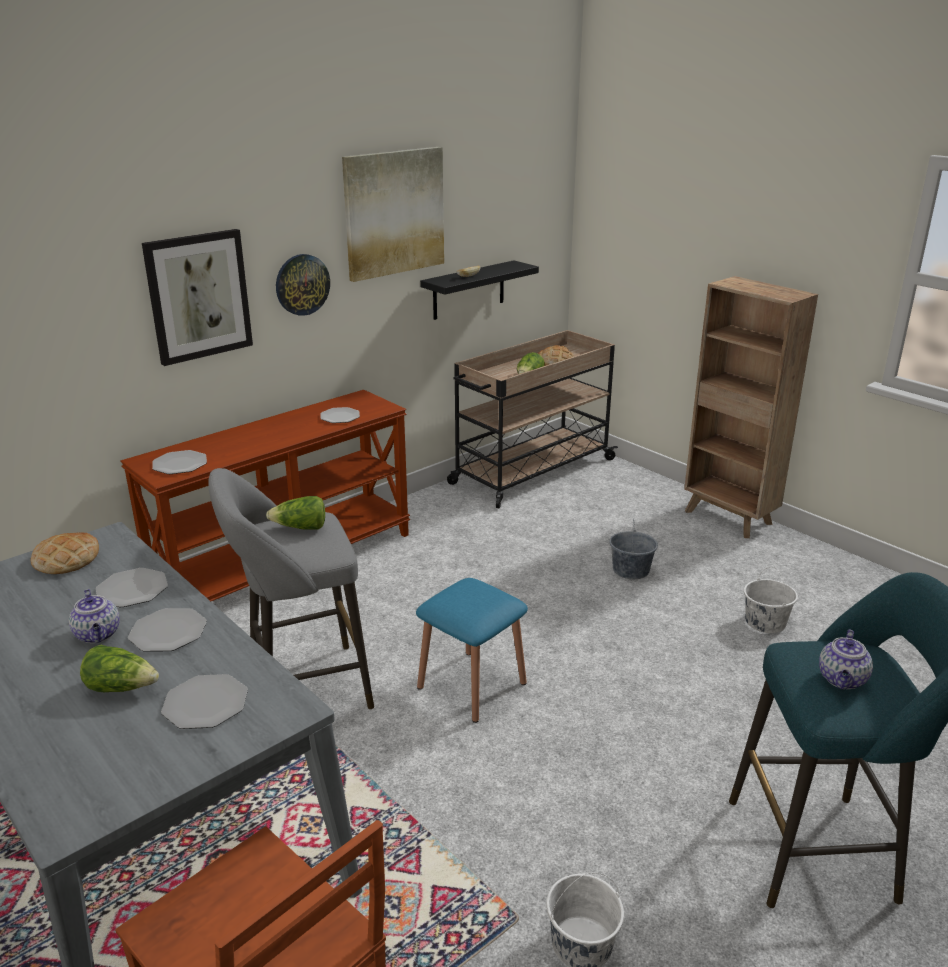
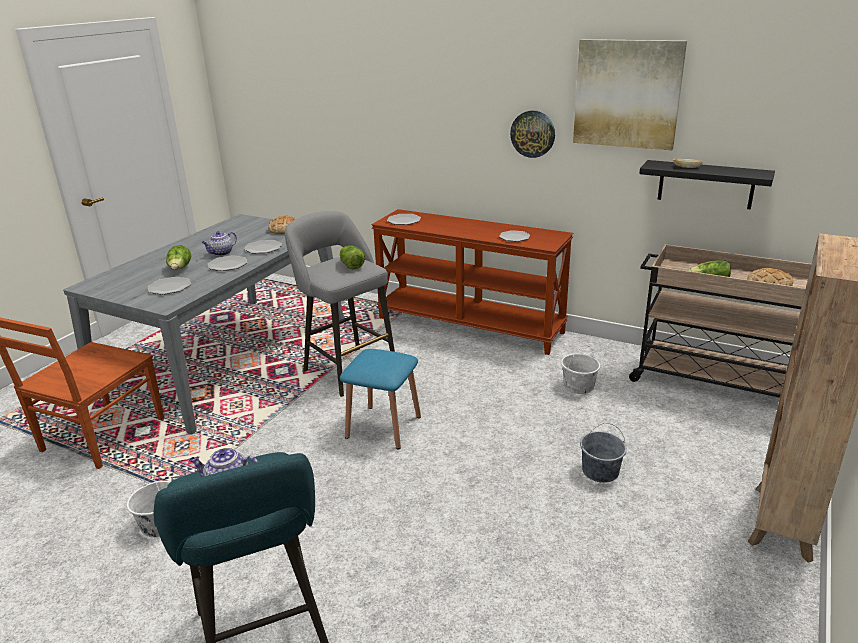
camera: 70 degrees right, 0 degrees up
(198, 296) = (457, 122): picture -> none
(765, 622) = (583, 576): white bucket -> white bucket (579, 386)

